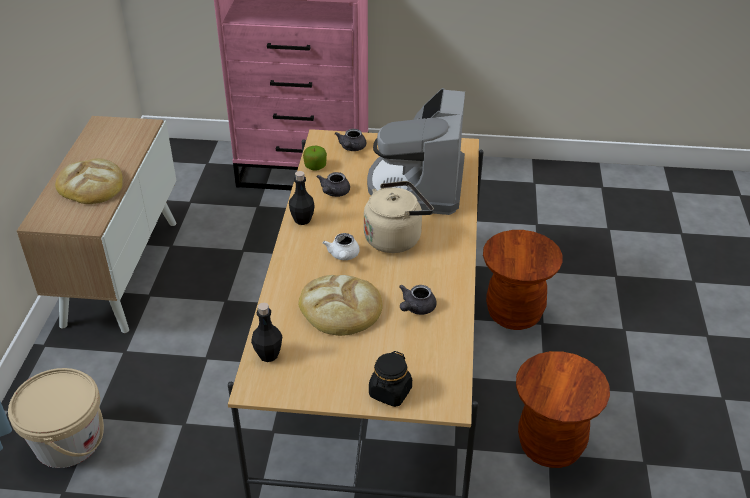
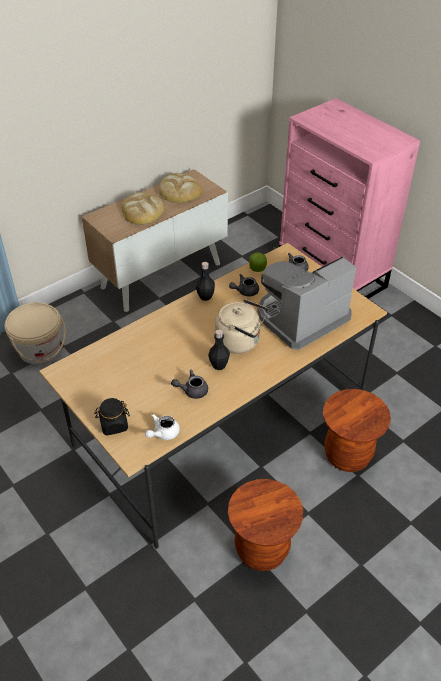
camera: 45 degrees right, 5 degrees up
(268, 355) = (87, 360): black bottle -> black bottle (219, 365)
(340, 308) = (154, 361): bread -> bread (179, 191)
(343, 256) = (197, 332): white teapot -> white teapot (163, 433)

